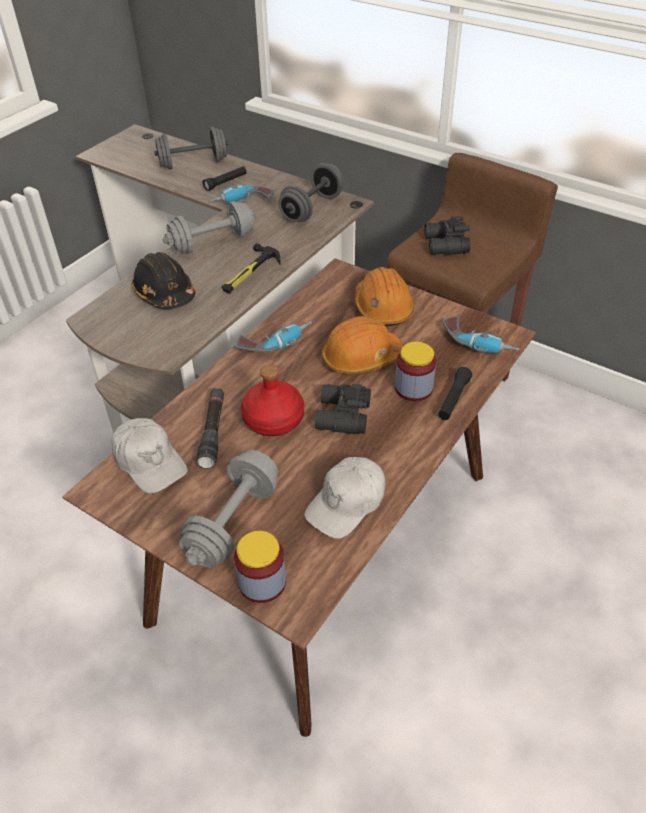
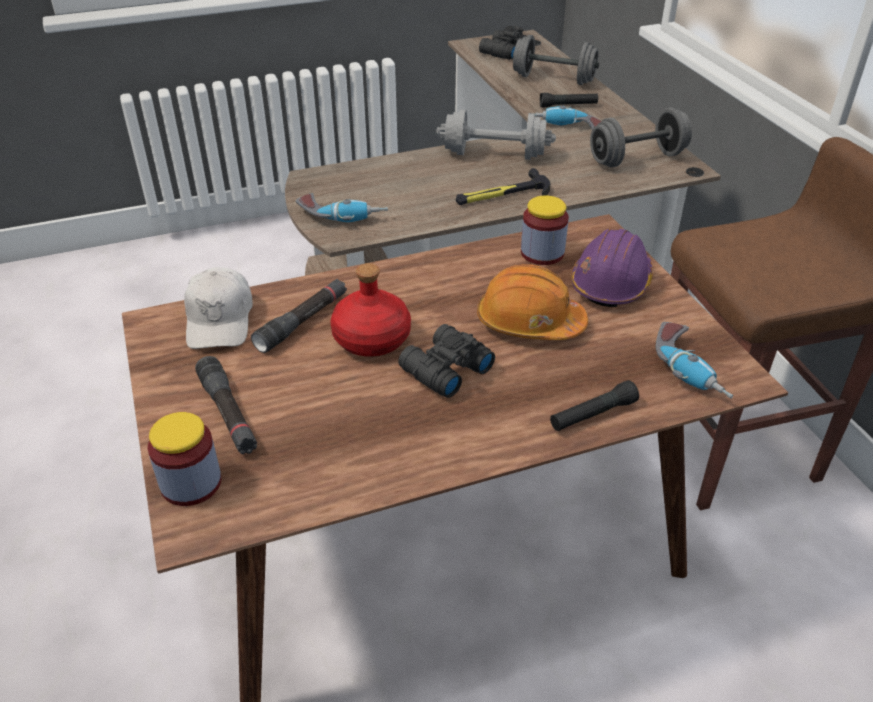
camera: 35 degrees right, 5 degrees down
(164, 293) = (399, 182): black hard hat -> none
(233, 523) = (228, 413): grey dumbbell -> black flashlight
(275, 343) = (453, 268): power drill -> power drill (342, 216)
(347, 503) = (354, 457): white cap -> none
(383, 308) = (611, 283): orange hard hat -> purple hard hat
(413, 388) = (556, 380): jar -> jar (542, 253)
(445, 245) = (758, 248): black binoculars -> black binoculars (502, 52)

